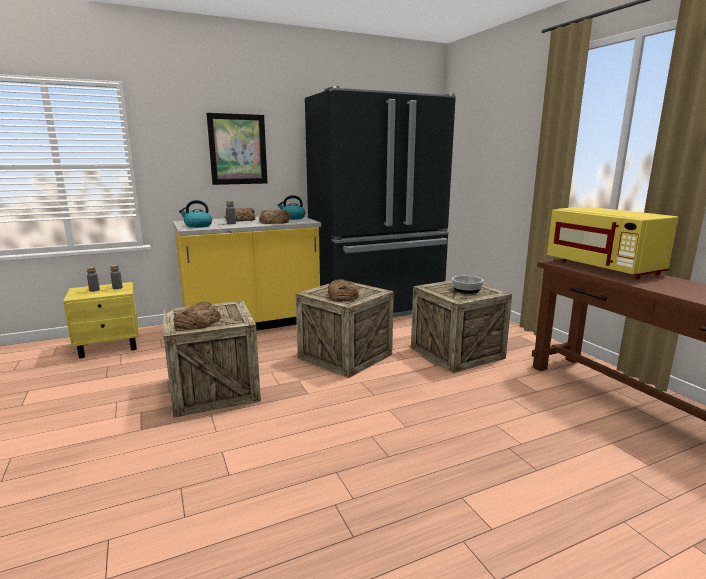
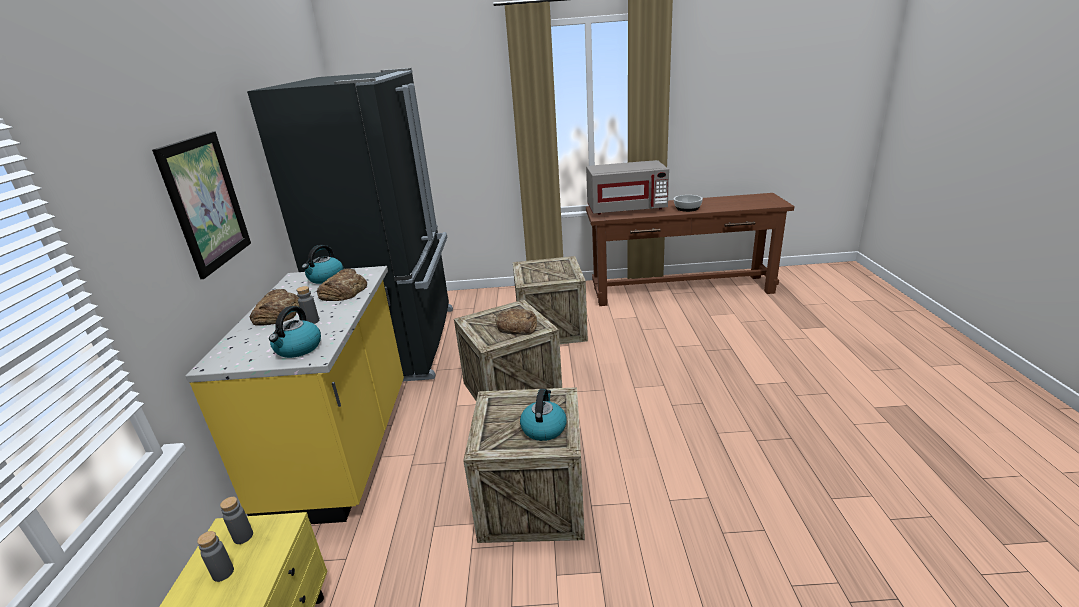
camera: 65 degrees left, 10 degrees up
(198, 322) = (543, 428): bread -> kettle
(466, 290) = (550, 269): bowl -> bowl (687, 208)
(604, 267) = (626, 209): yellow microwave -> grey microwave

